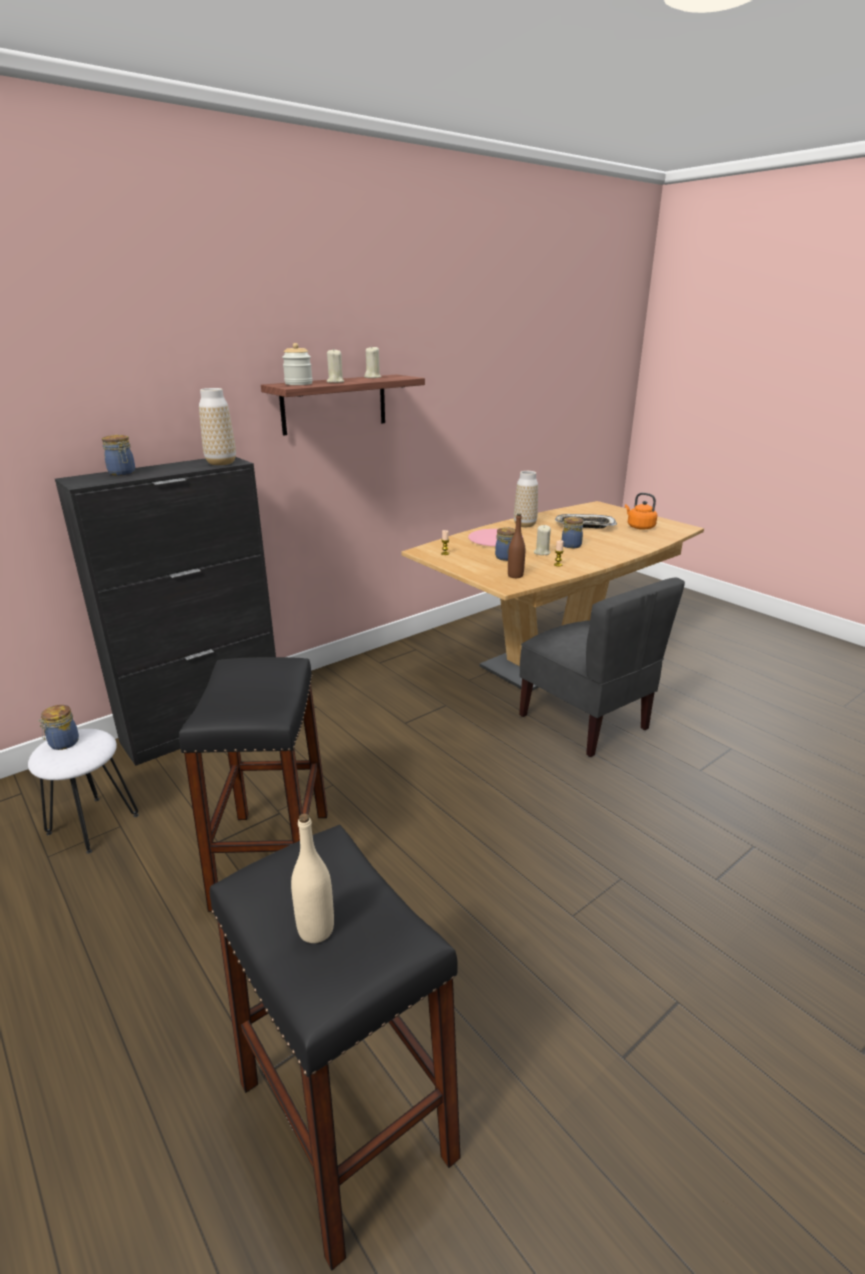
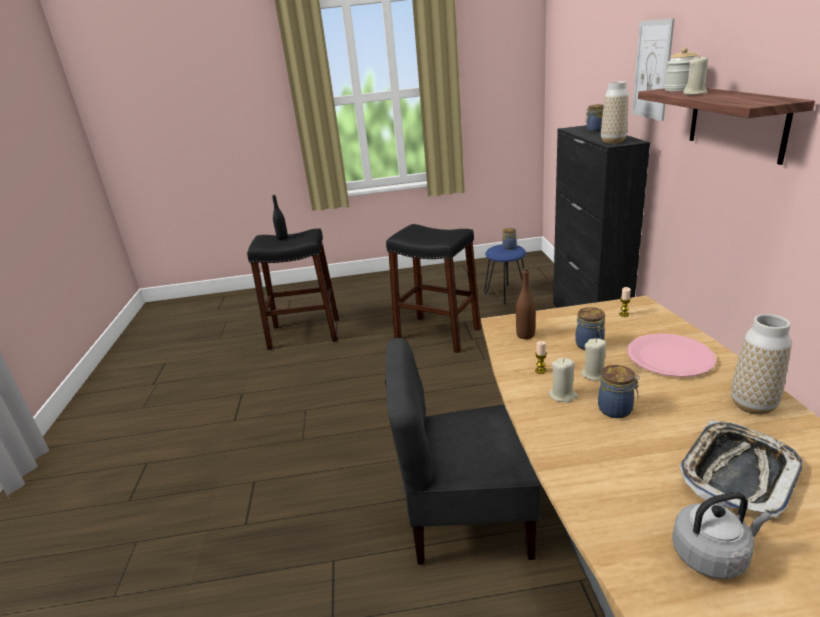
camera: 125 degrees right, 0 degrees up
(92, 824) = (505, 294): white stool -> blue stool
(187, 376) = (652, 70): none -> picture
(316, 929) = (282, 237): beige bottle -> black bottle
(372, 377) = (751, 97): beige candle -> beige candle (562, 395)
(639, 527) = (712, 555): orange kettle -> grey kettle

